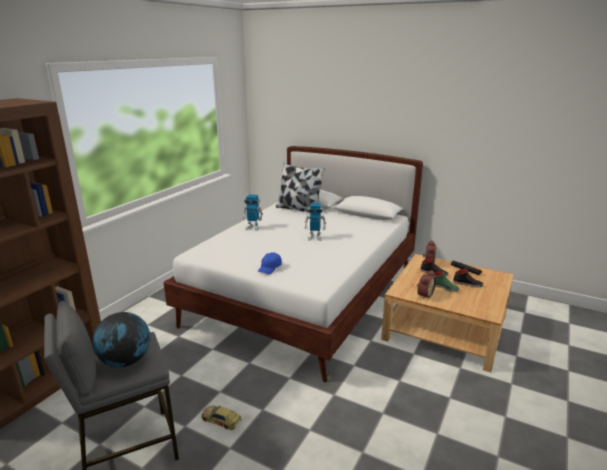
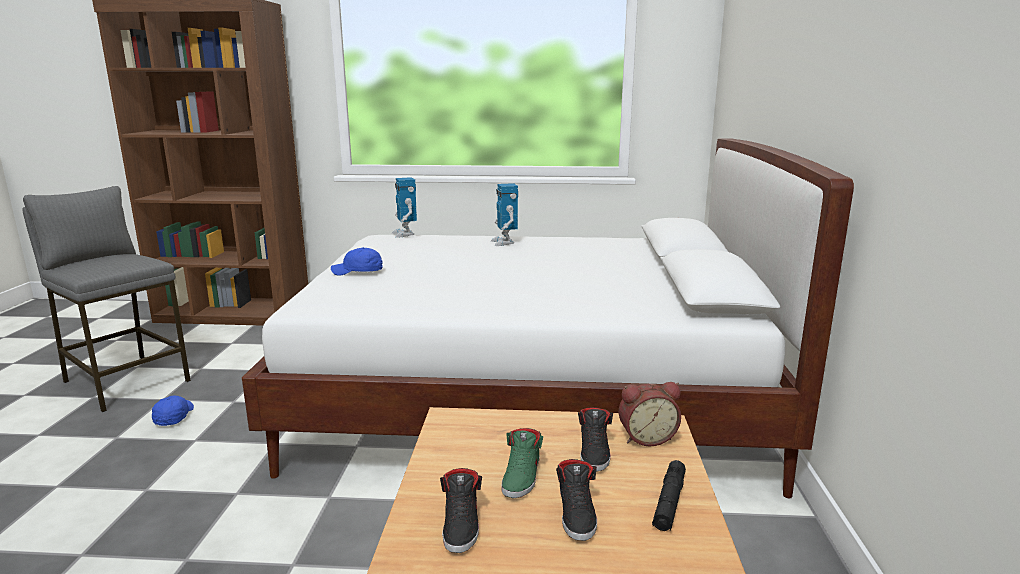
camera: 65 degrees right, 5 degrees down
(126, 361) = (98, 264): globe -> none
(221, 419) = (174, 417): toy car -> blue cap
(299, 209) = (636, 251): pillow -> none
(315, 238) = (510, 277): toy robot -> toy robot (405, 234)
(424, 295) = (456, 452): alarm clock -> none
(469, 302) = (462, 524): none -> black shoe

